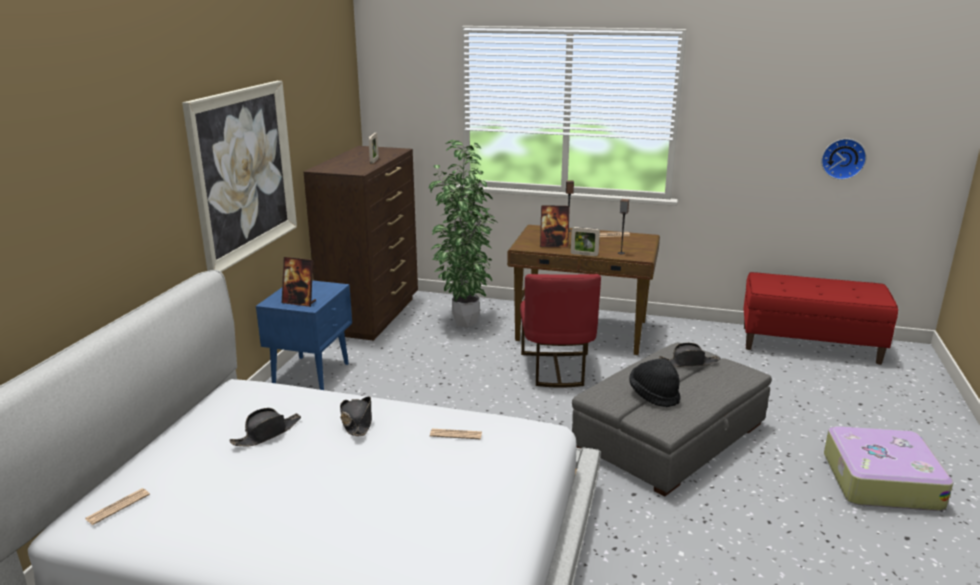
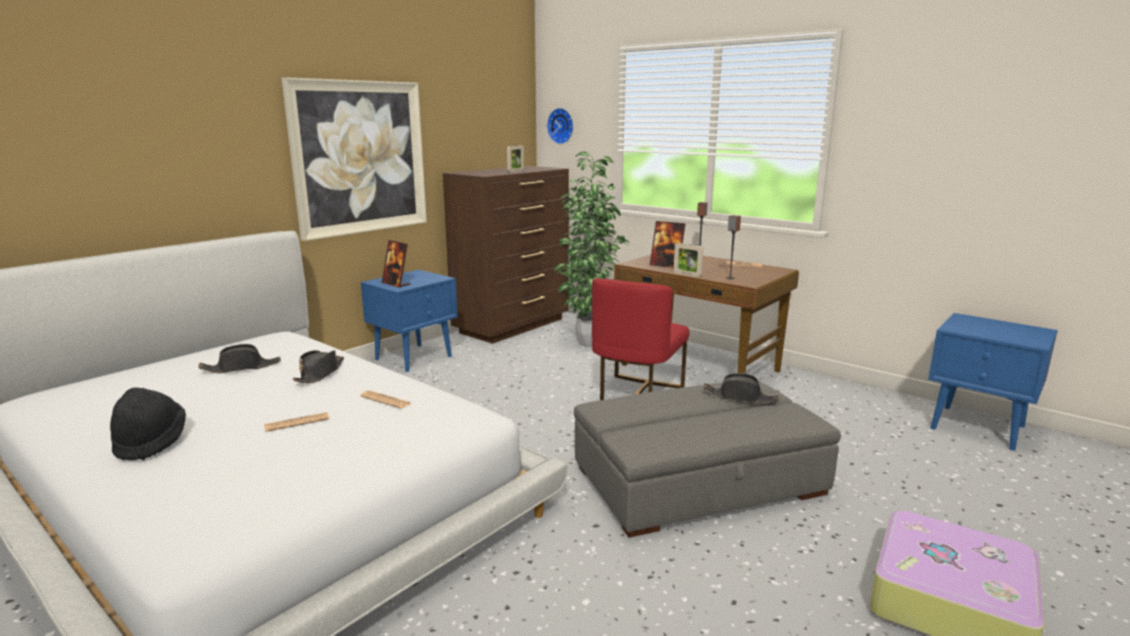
camera: 25 degrees right, 5 degrees down
(118, 507) = (67, 392): newspaper -> newspaper (297, 422)
(654, 395) = (661, 418): black hat -> black hat (150, 442)
(809, 345) = (979, 428): red bench -> blue nightstand
(843, 158) = (1045, 184): wall clock -> wall clock (562, 126)

